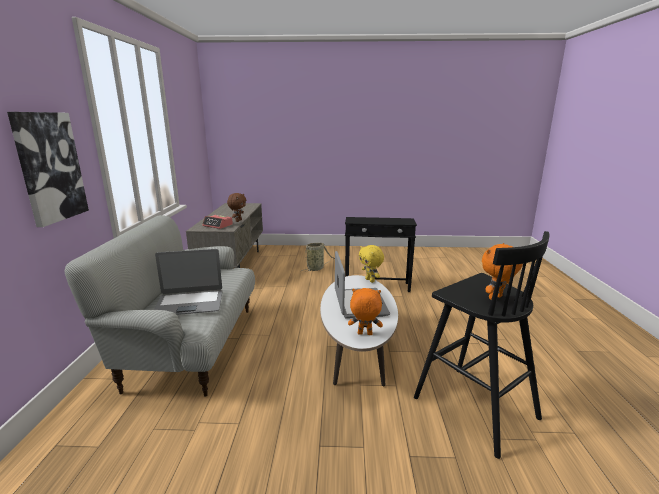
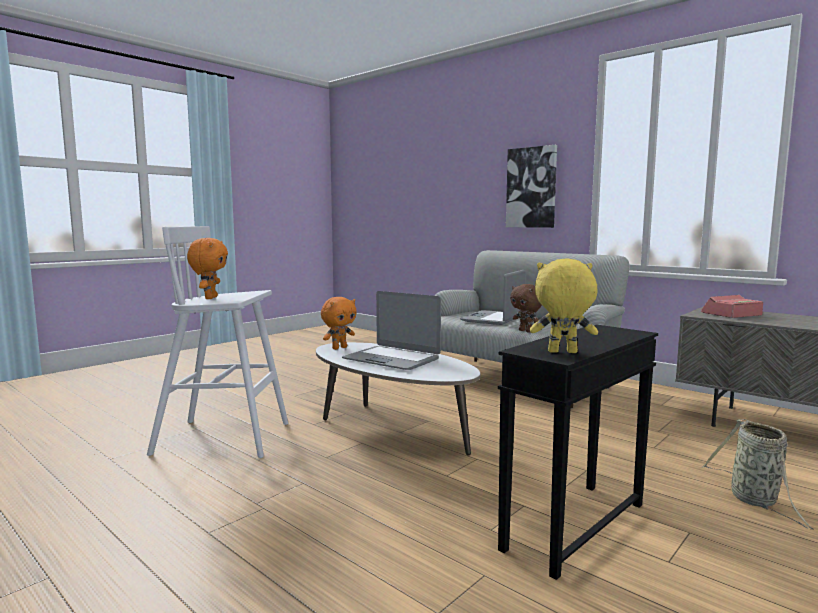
camera: 130 degrees right, 10 degrees down
(238, 220) = (766, 322): brown plush toy -> brown plush toy (526, 331)
(370, 280) = (440, 378): yellow plush toy -> yellow plush toy (562, 352)
(472, 406) = (225, 438): black stool -> white stool

